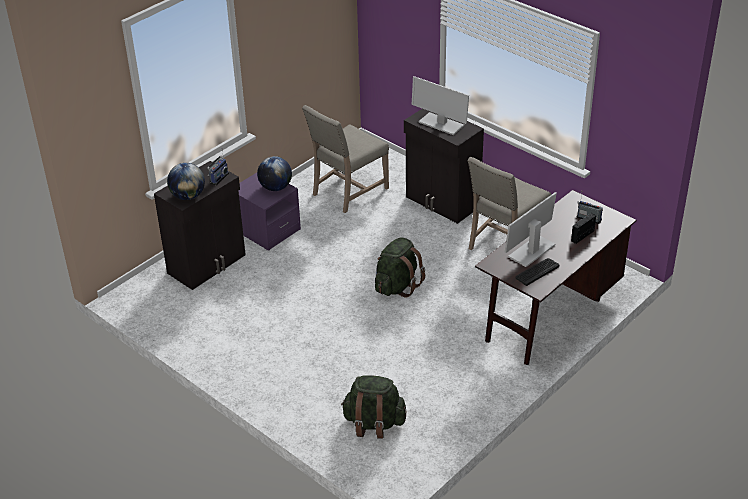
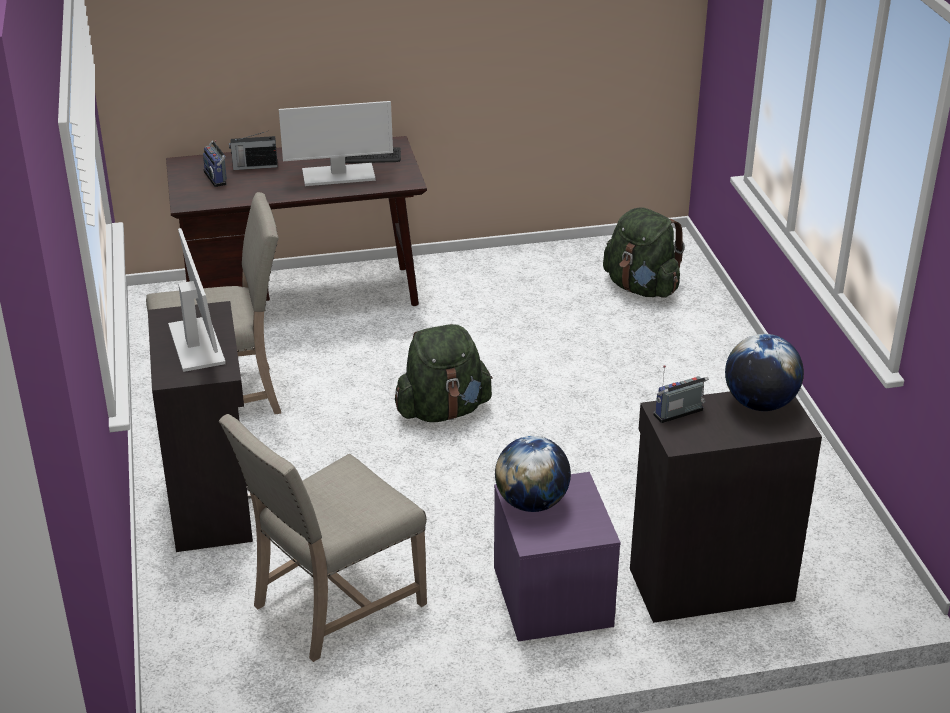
camera: 145 degrees left, 5 degrees down
(347, 191) = (333, 605): beige chair -> beige chair turned 150 degrees clockwise

